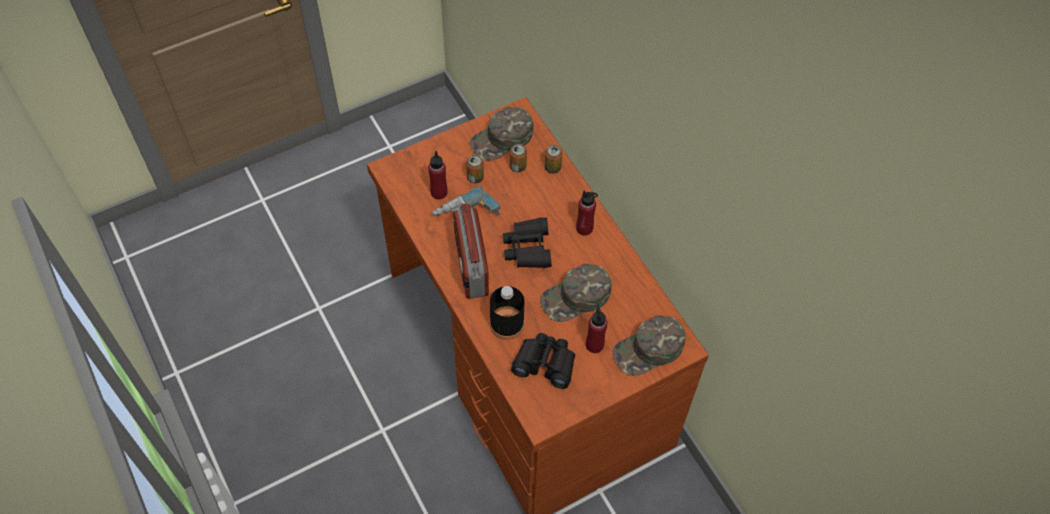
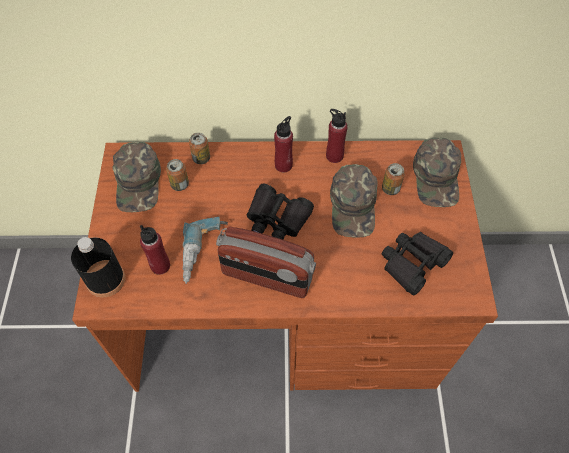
camera: 60 degrees left, 0 degrees up
(475, 177) = (166, 225): can -> can (390, 188)
(507, 324) = (352, 276): black bottle -> black bottle (105, 279)
(594, 345) = (411, 215): red bottle -> red bottle (334, 156)

